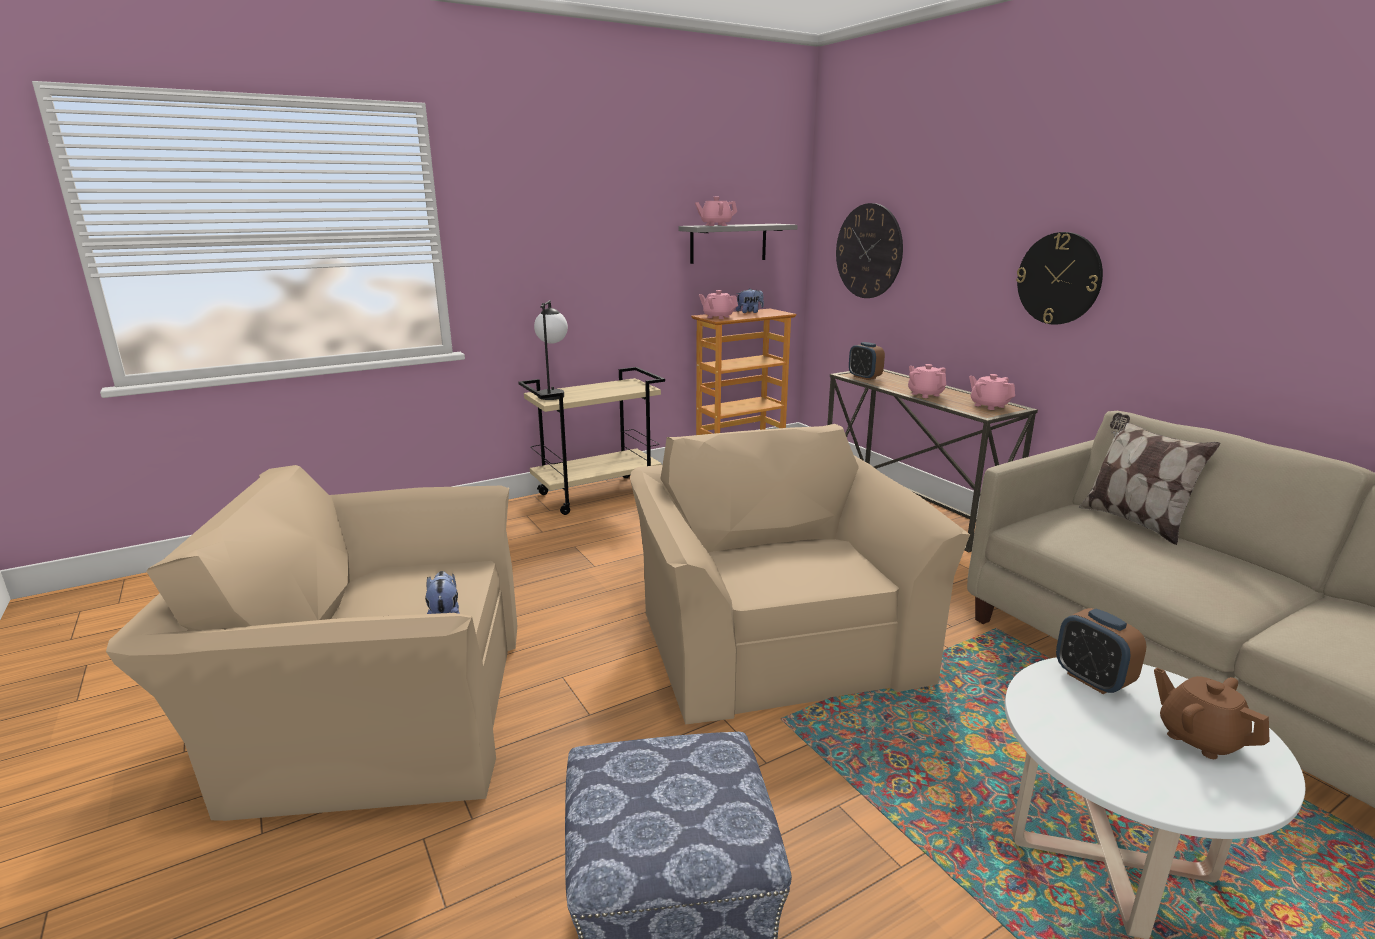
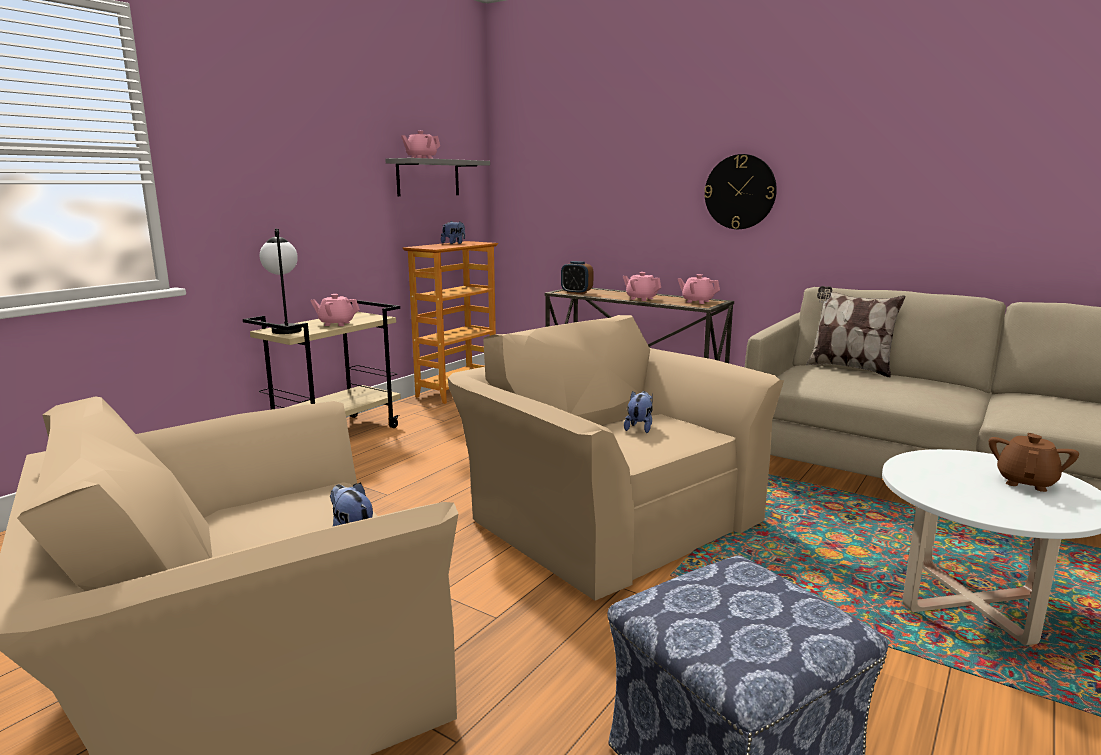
camera: 25 degrees left, 5 degrees down
(718, 317) = (431, 247): pink teapot -> pink teapot (336, 324)
(801, 556) = (639, 428): none -> plush toy
(868, 251) = (557, 183): wall clock -> none
(1092, 680) = (931, 464): alarm clock -> none
(1199, 738) = (1026, 482): brown teapot -> brown teapot turned 90 degrees clockwise

